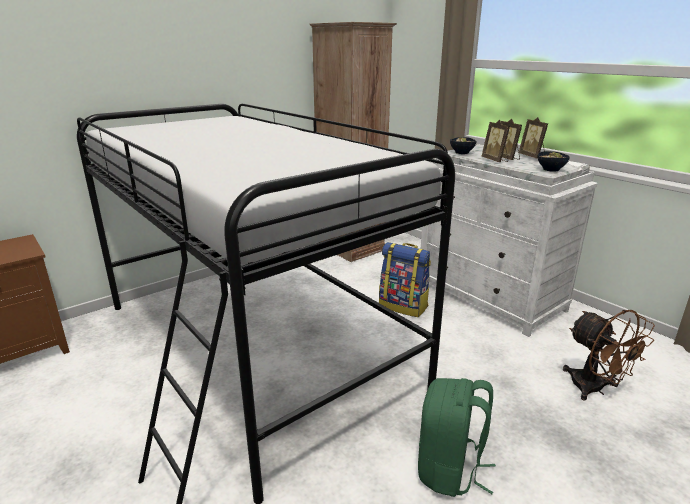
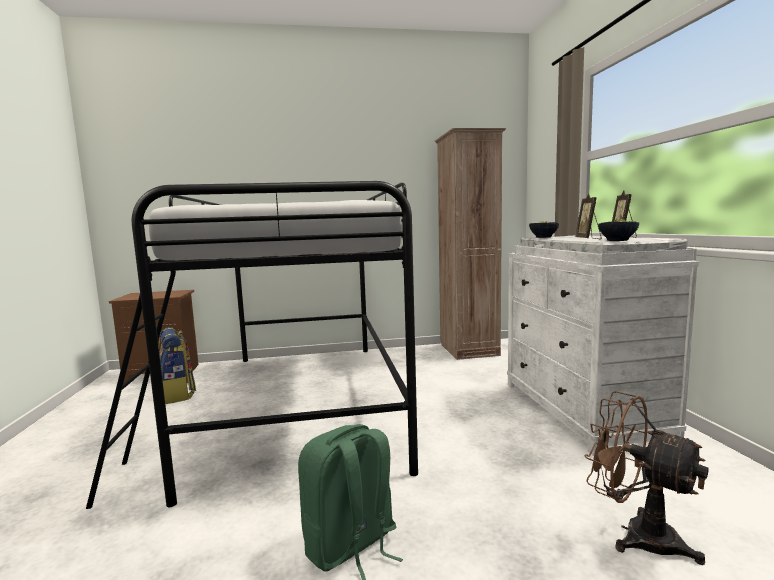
camera: 30 degrees right, 15 degrees down
(404, 306) = (469, 400): backpack -> backpack (177, 394)
(495, 160) = (567, 239): picture frame -> none
(594, 389) = (637, 534): brown fan -> brown fan turned 135 degrees clockwise

